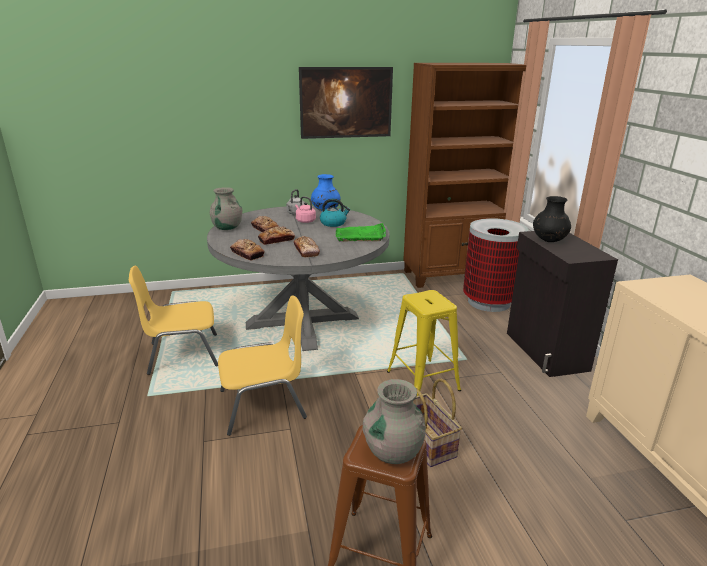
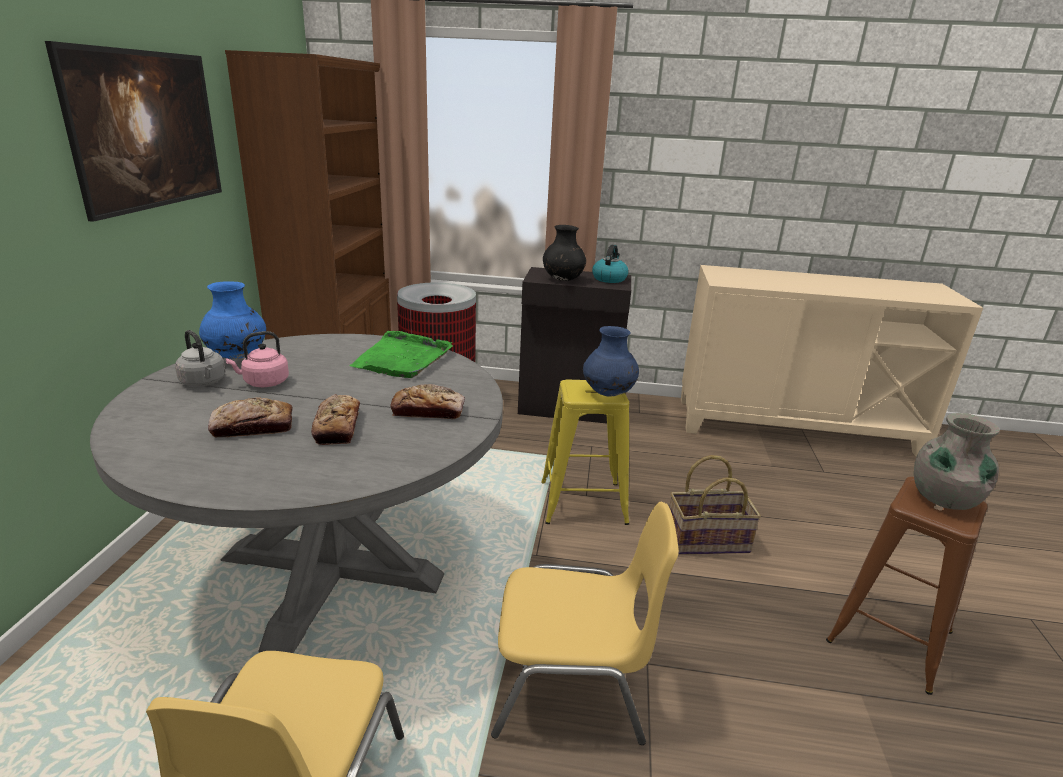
camera: 70 degrees left, 0 degrees up
(227, 228) = (172, 469): grey vase -> none
(247, 254) = (381, 469): bread -> none
(264, 405) = (571, 683): yellow chair -> yellow chair turned 90 degrees clockwise
(333, 223) = (316, 364): kettle -> kettle (609, 279)
(429, 305) = (608, 394): none -> blue vase

